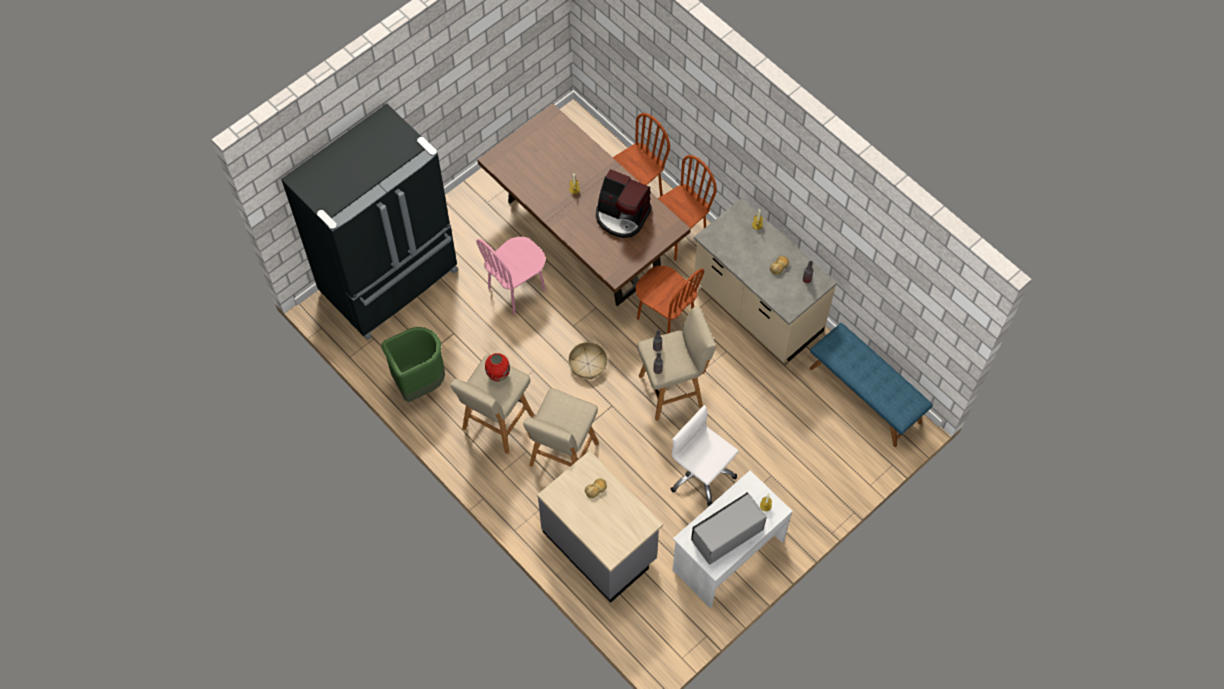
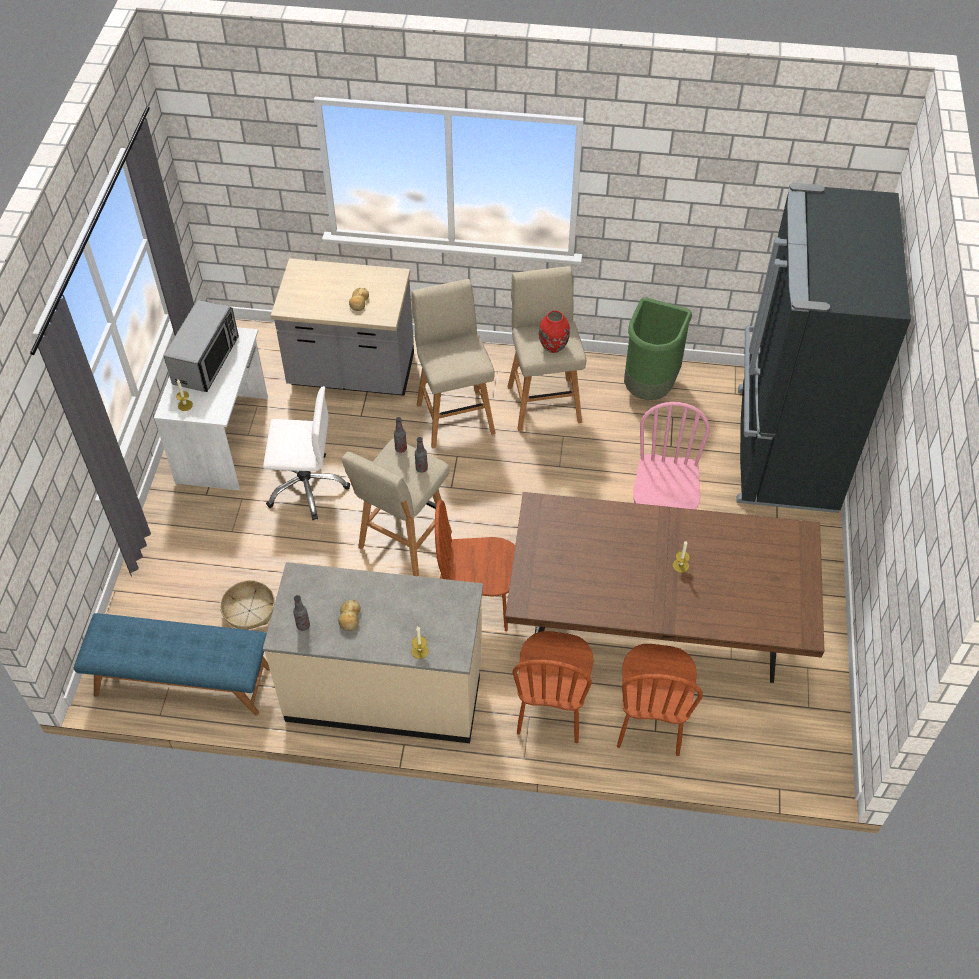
camera: 140 degrees right, 10 degrees down
(587, 364) = (513, 507): basket -> basket (249, 610)
(622, 216) = (596, 574): coffee machine -> none

